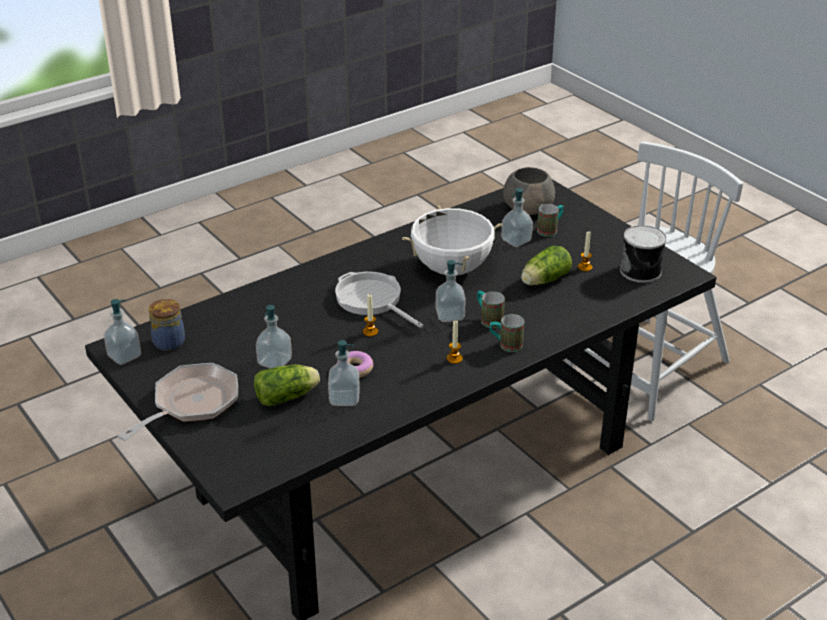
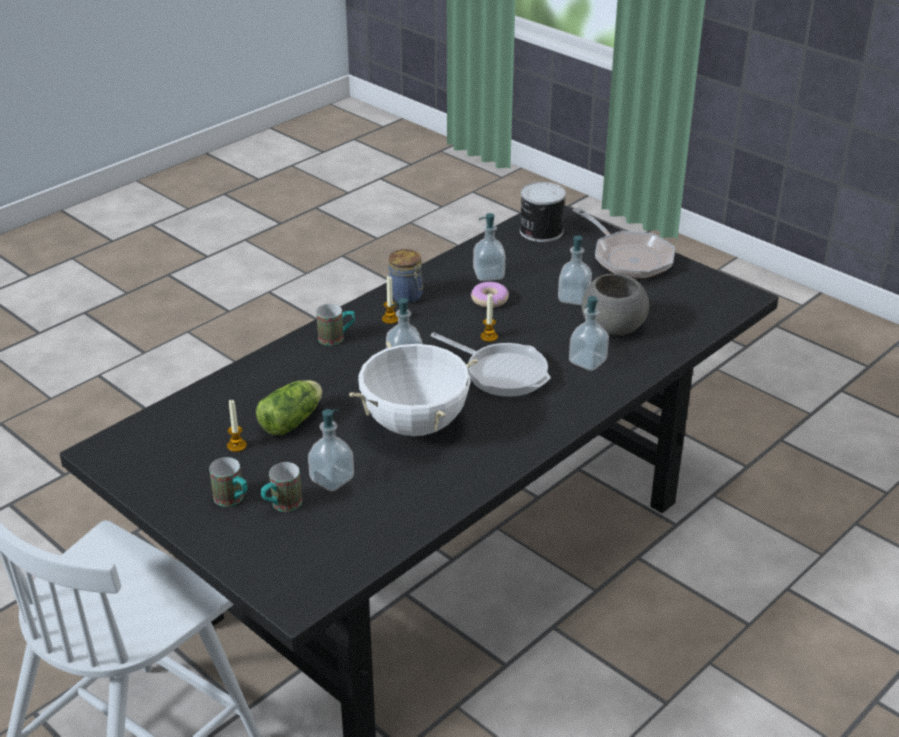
camera: 170 degrees right, 0 degrees up
(124, 356) = (727, 289): soap dispenser -> soap dispenser (587, 362)
(168, 341) = (696, 306): jar -> jar (407, 297)
(191, 404) = (628, 258): frying pan -> frying pan turned 60 degrees counterclockwise
(288, 396) = (542, 271): lettuce -> none
(488, 319) = (359, 364): mug -> mug (233, 500)
(528, 208) = (315, 544): grey bowl -> grey bowl (612, 327)
(641, 271) = (160, 448): can -> can (540, 231)

